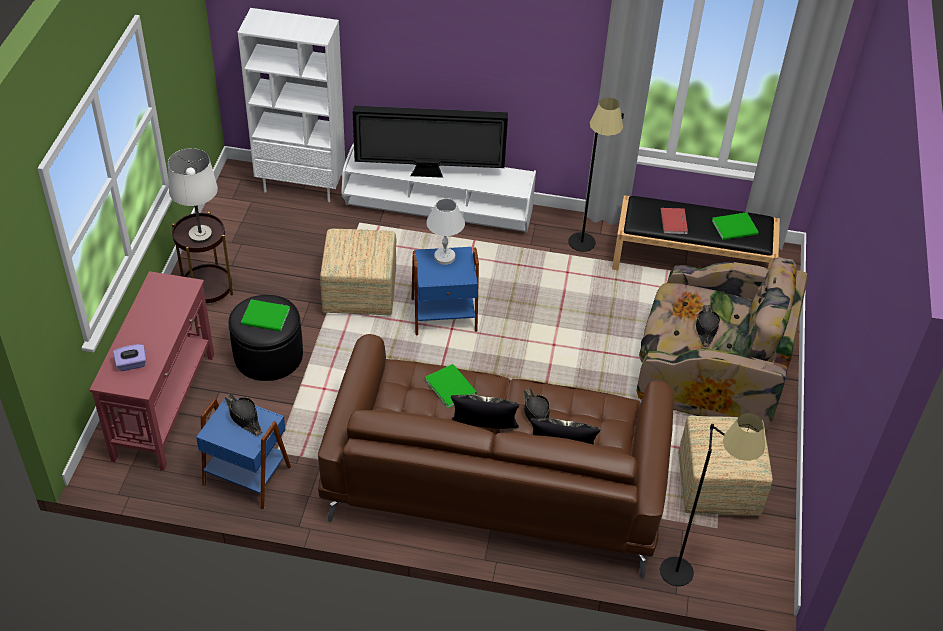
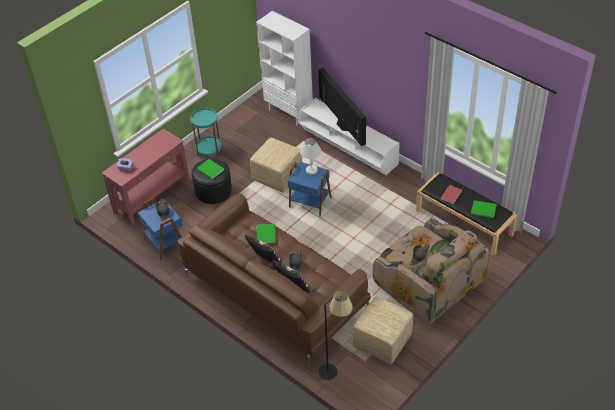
camera: 35 degrees right, 0 degrees up
(200, 235) = (203, 119): white table lamp -> none
(207, 289) = (208, 149): brown side table -> turquoise side table
(429, 174) = (342, 126): television -> television turned 150 degrees counterclockwise
(586, 250) = (410, 196): black floor lamp -> none

